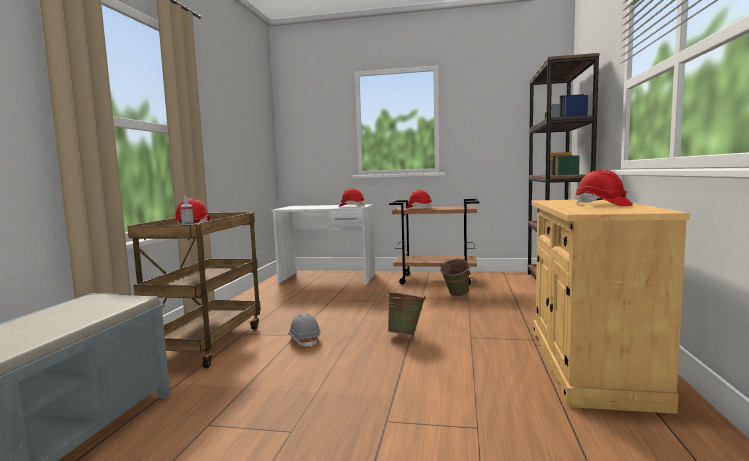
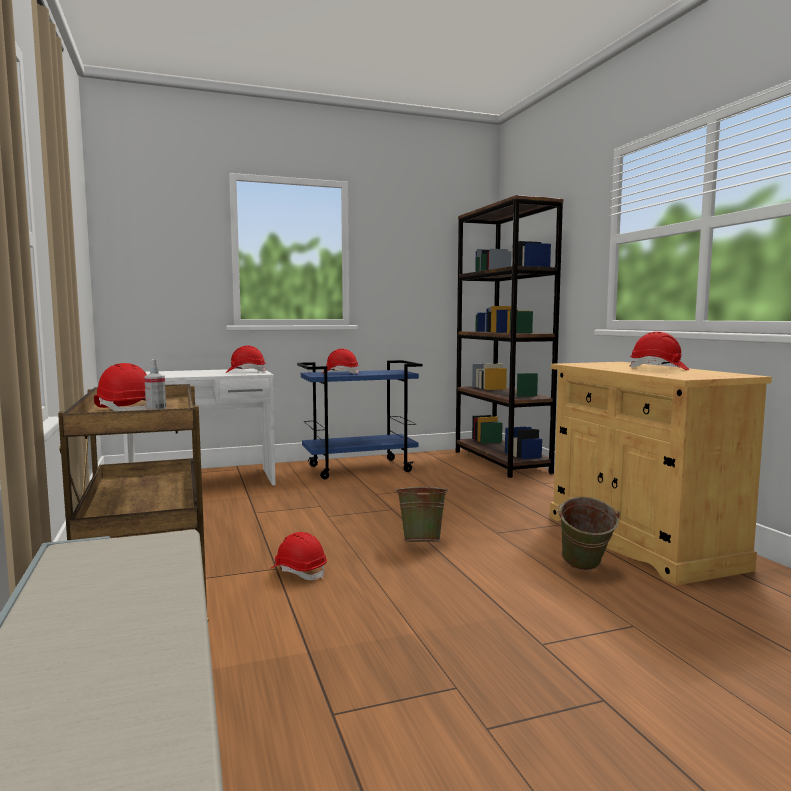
camera: 30 degrees left, 0 degrees up
(304, 340) = (299, 572): grey hard hat -> red hard hat
(436, 279) = (360, 468): brown cart -> blue cart
(455, 295) = (412, 486): green bucket -> green bucket (584, 569)

